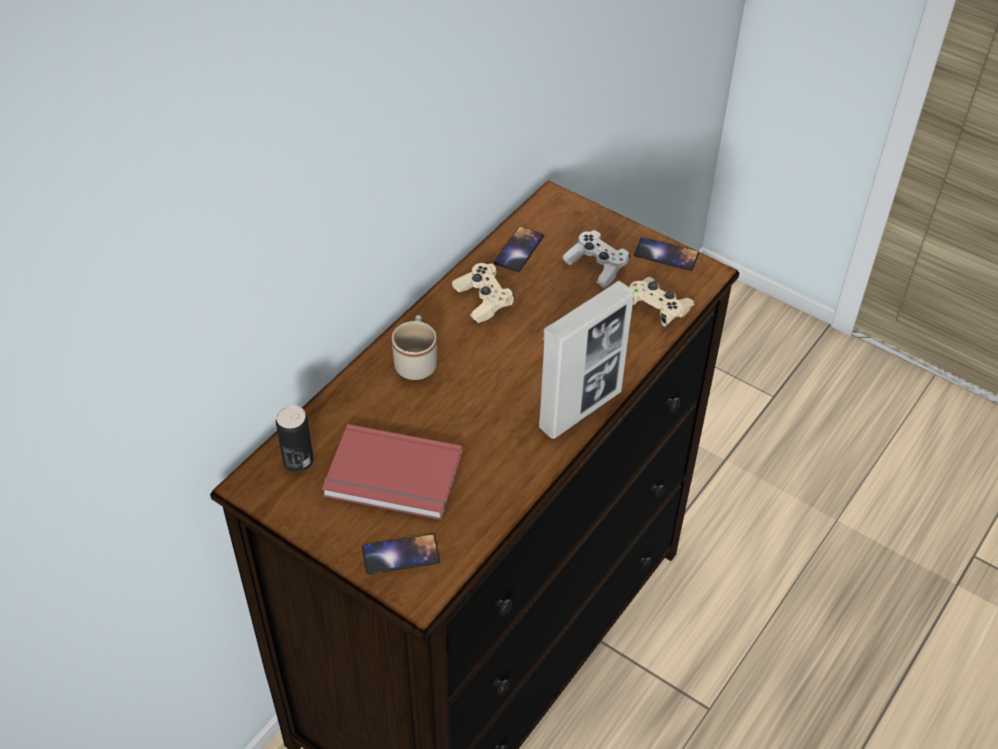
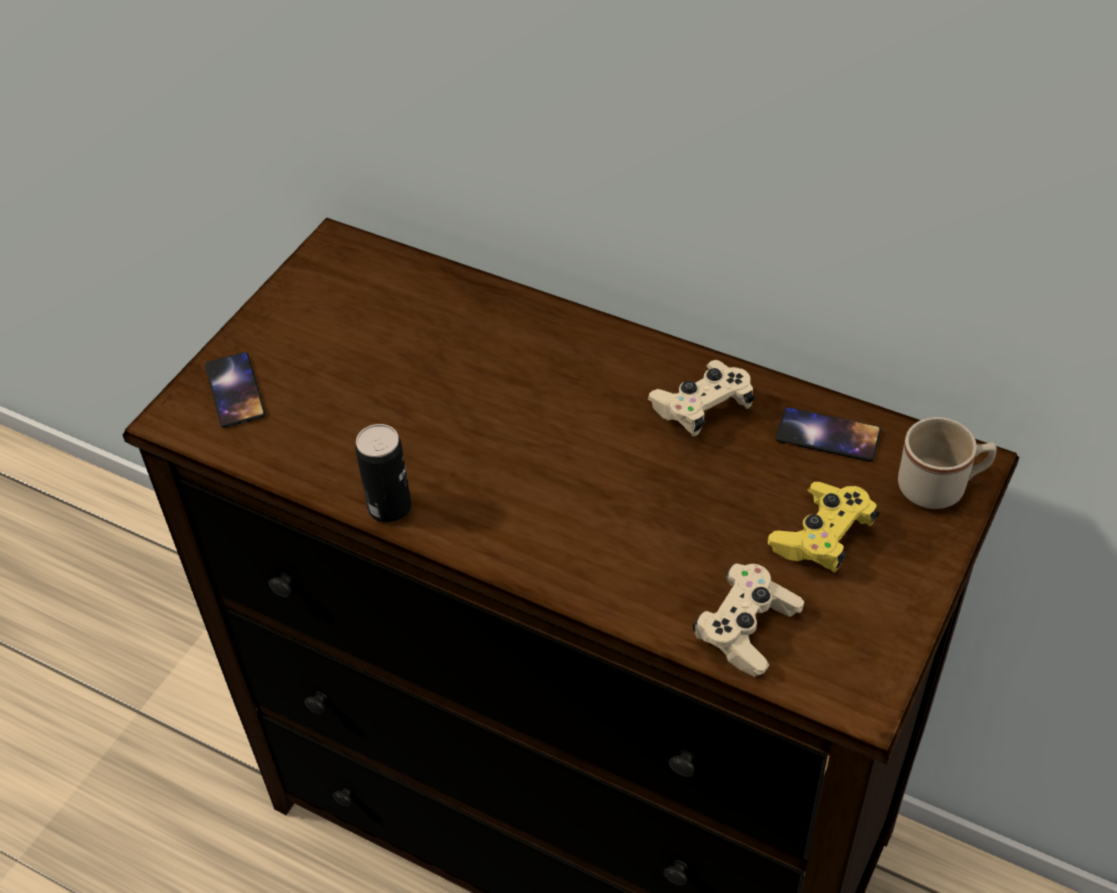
camera: 85 degrees right, 0 degrees up
(298, 461) = (375, 276): can -> can (389, 507)
(393, 478) = (355, 364): red book -> none
(416, 361) = (563, 355): beige mug -> beige mug (941, 487)
(580, 409) = (502, 547): picture frame -> none
(596, 266) = (822, 537): white game controller -> yellow game controller
(666, 254) = (887, 634): phone -> none

